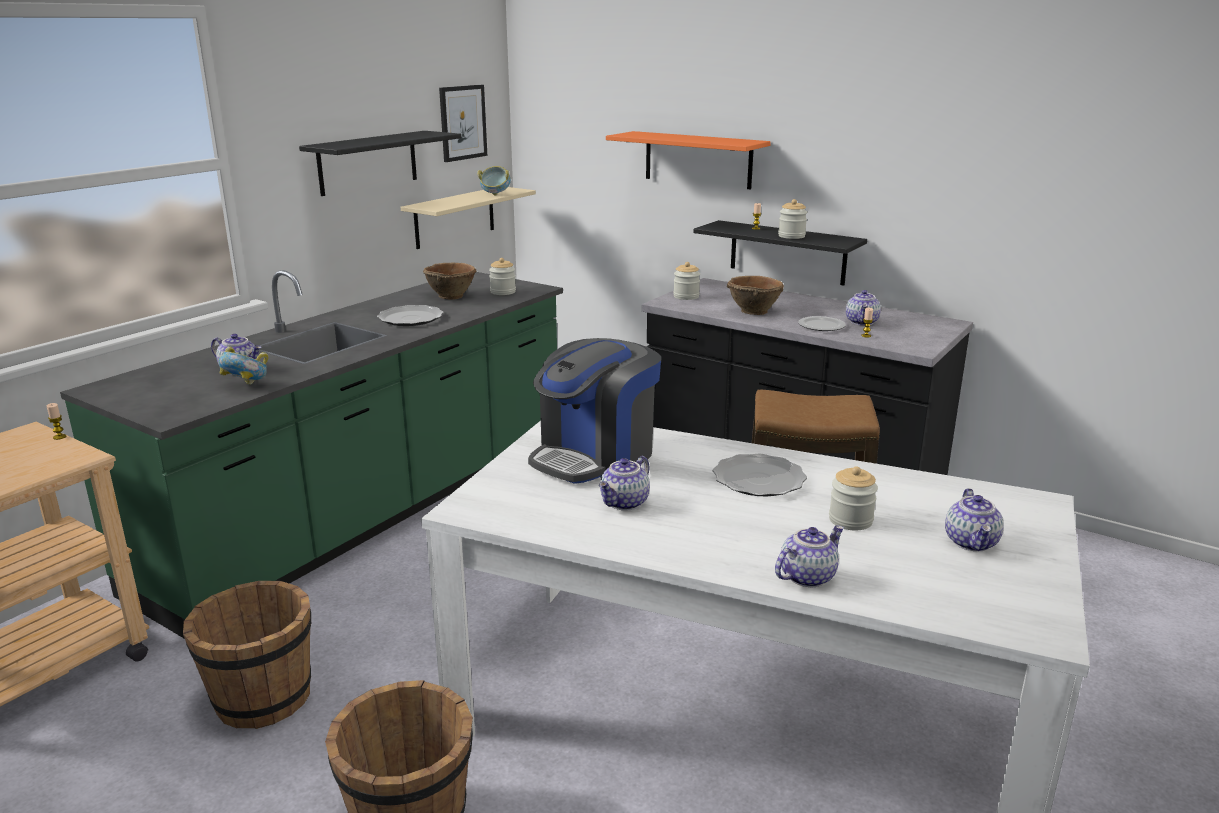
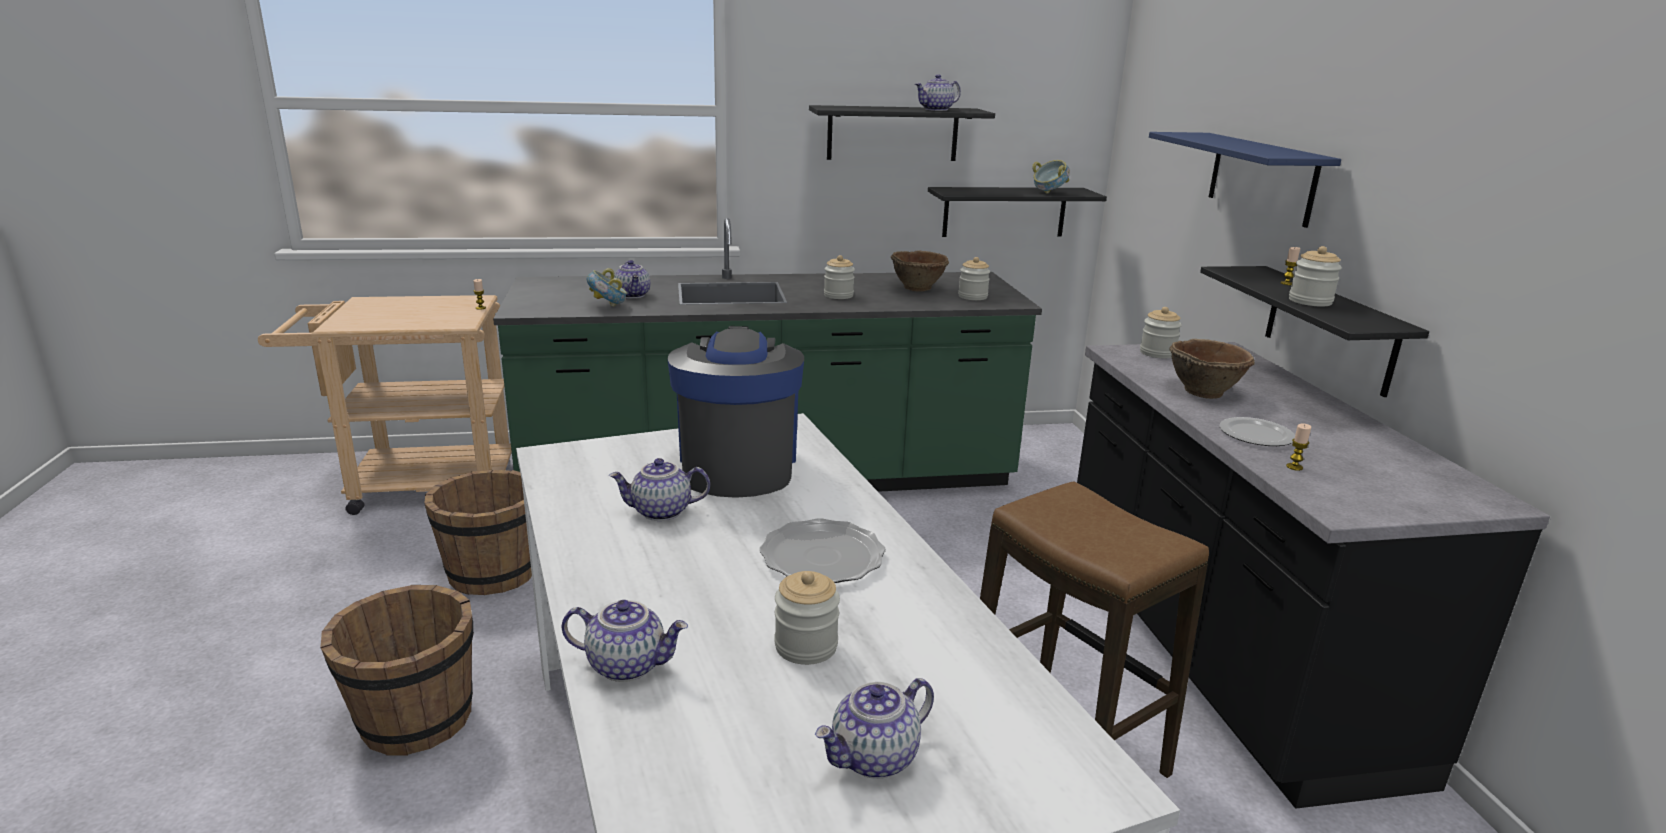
camera: 45 degrees right, 0 degrees up
(411, 318) = (838, 295): plate -> jar
(455, 217) = (1004, 212): beige shelf -> black shelf
(462, 122) = (1037, 106): picture -> none
(595, 457) = (737, 464): coffee machine -> coffee machine turned 90 degrees clockwise
(698, 160) = (1261, 178): orange shelf -> blue shelf
(862, 322) = (1334, 451): teapot -> teapot (936, 109)

